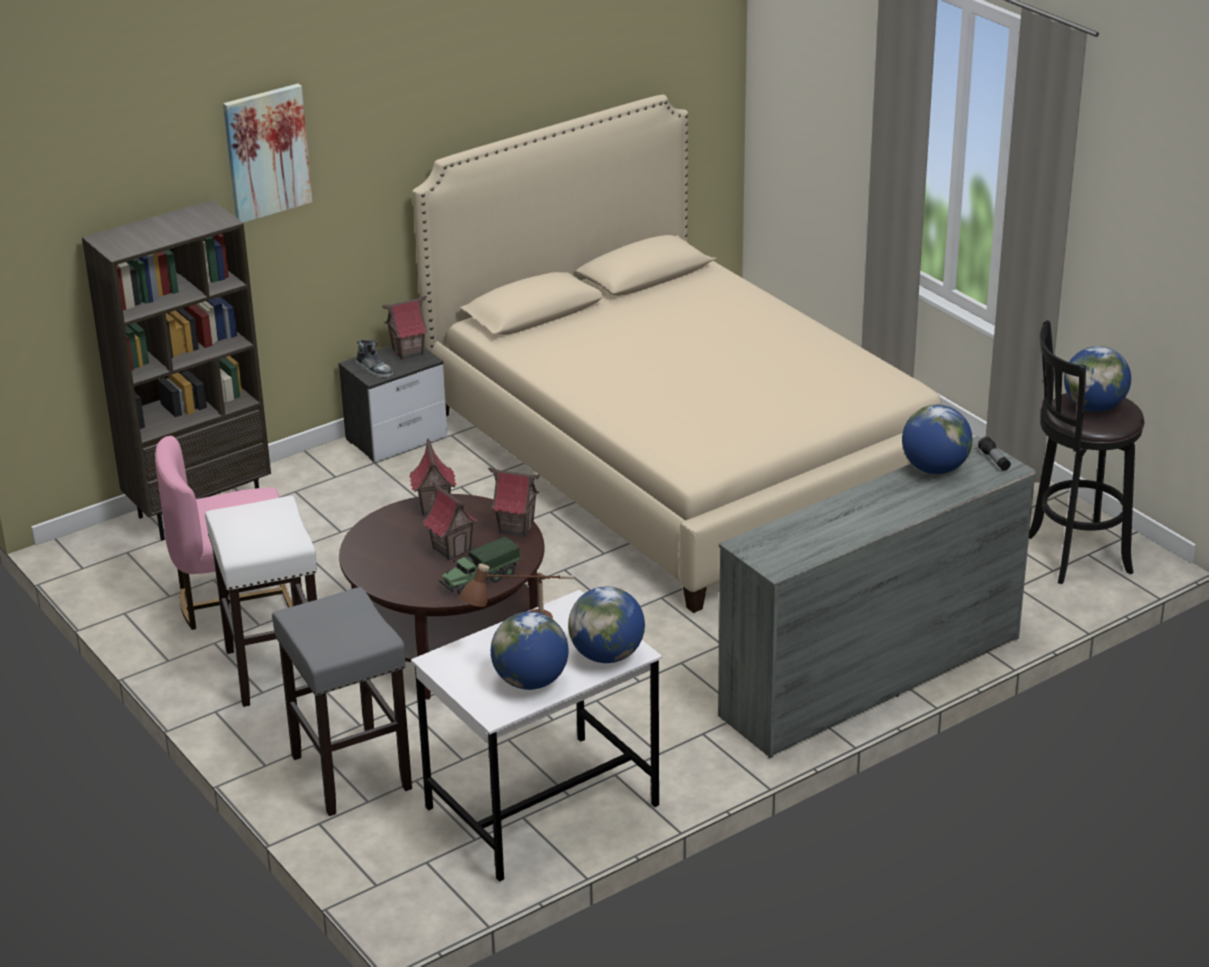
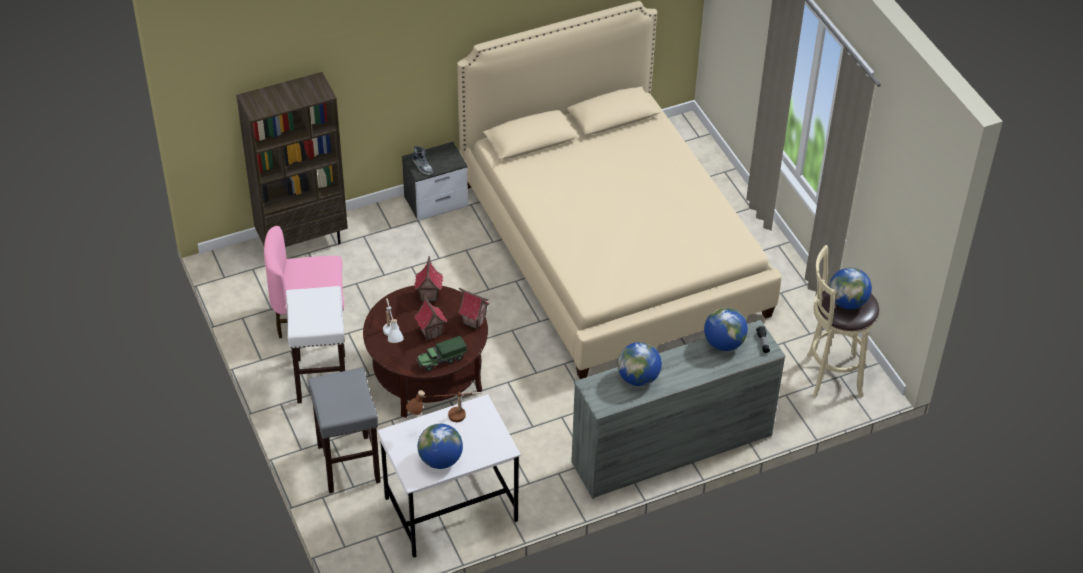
camera: 10 degrees right, 15 degrees up
(266, 152) = (360, 43): picture -> none
(392, 566) = (392, 339): none -> white table lamp
(408, 352) = (447, 154): toy house -> none
(607, 655) = (489, 448): globe -> globe (638, 378)
(1073, 555) = (830, 375): black stool -> beige stool

